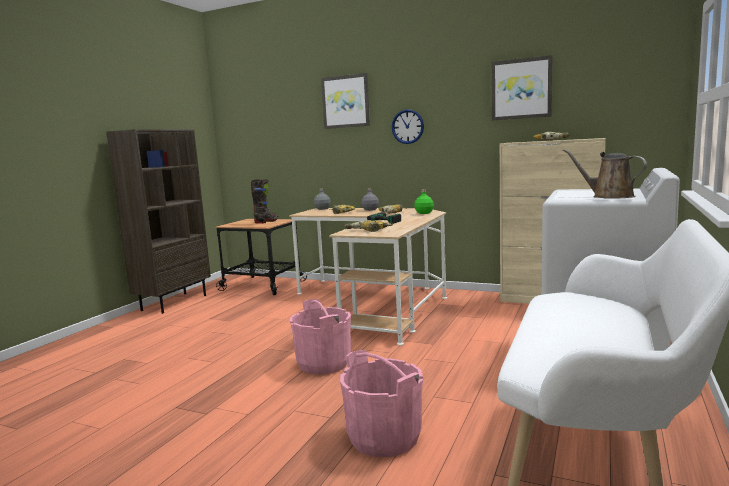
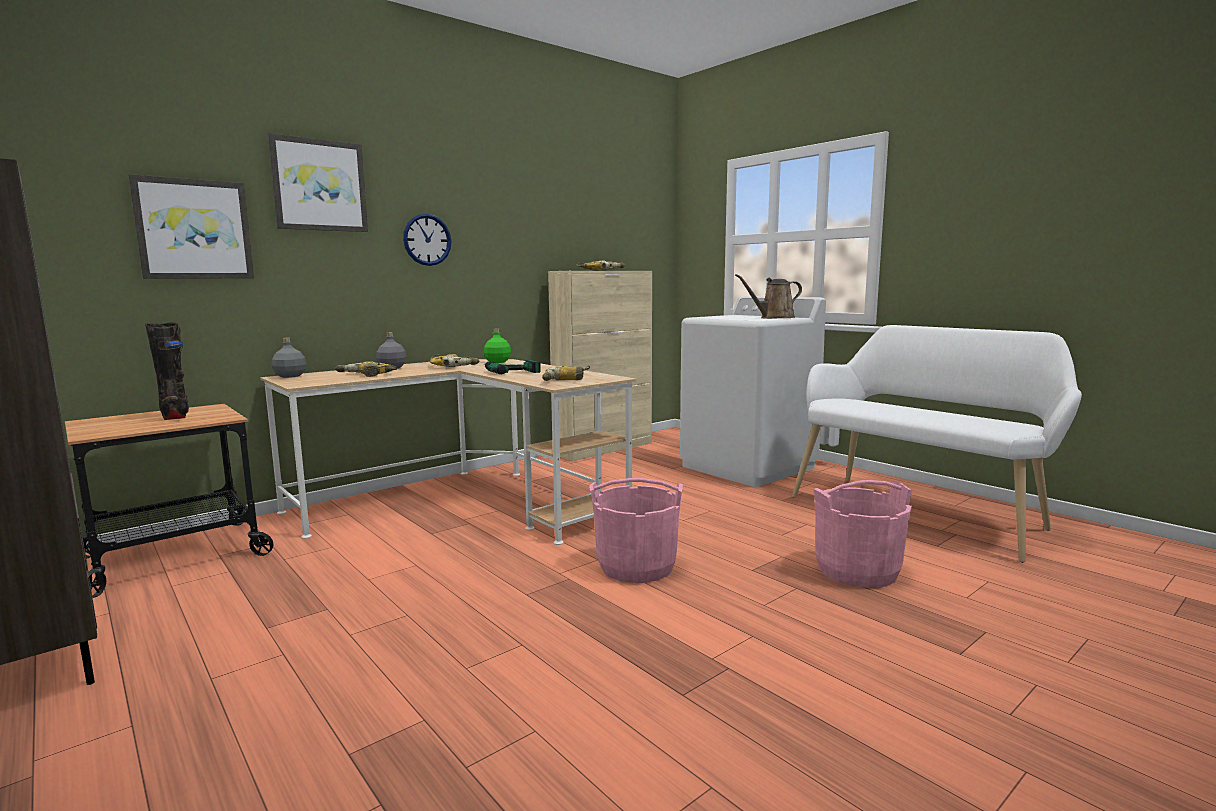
camera: 65 degrees left, 0 degrees up
(521, 89) = (559, 208): picture -> picture (194, 229)

